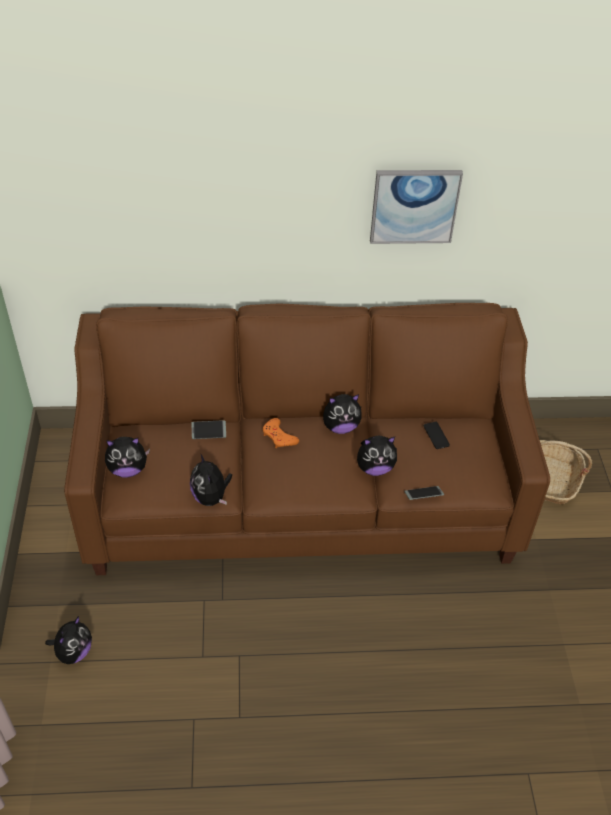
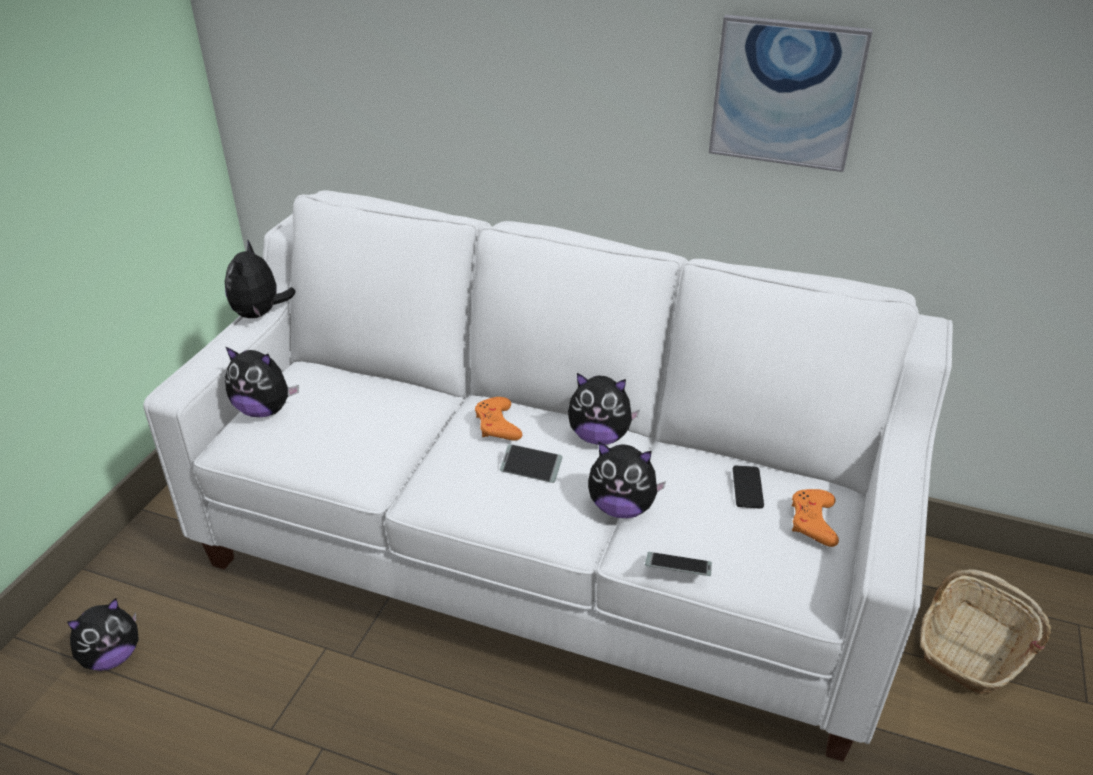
camera: 25 degrees right, 10 degrees down
(209, 432) = (404, 395): phone -> phone (531, 468)
(211, 497) = (348, 476): plush toy -> plush toy (260, 314)
(302, 497) = (548, 552): brown sofa -> white sofa
(477, 446) = (813, 521): none -> orange game controller

